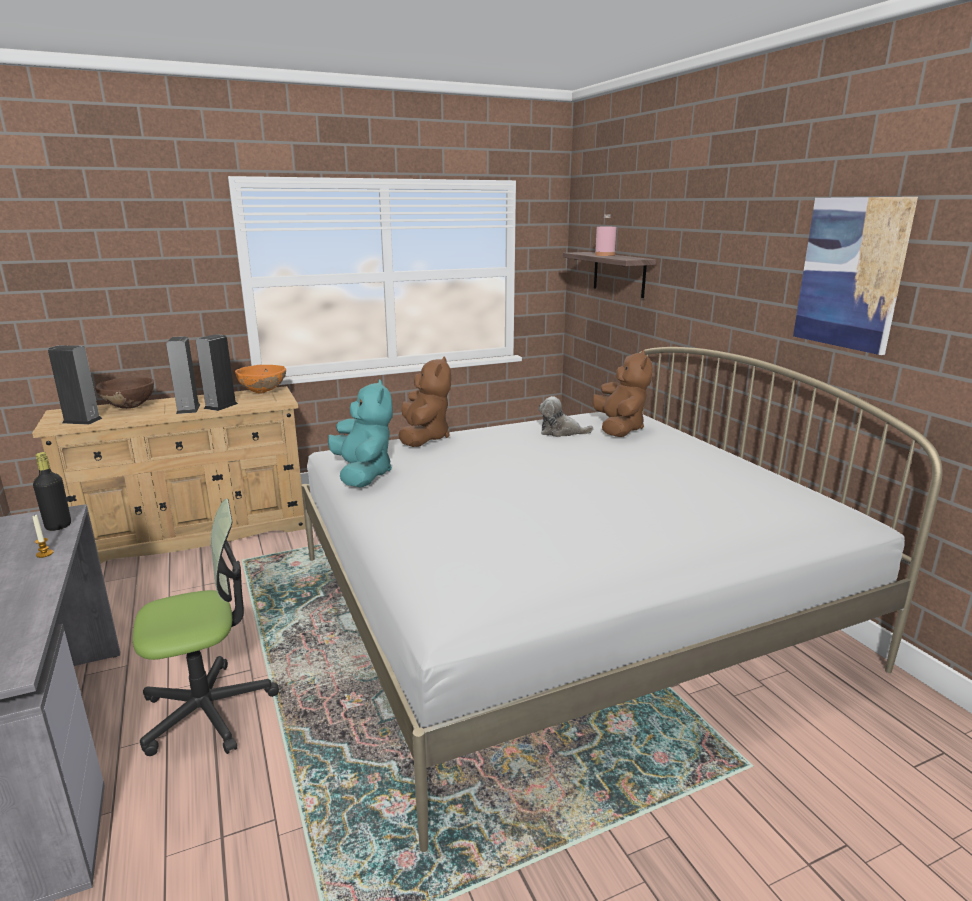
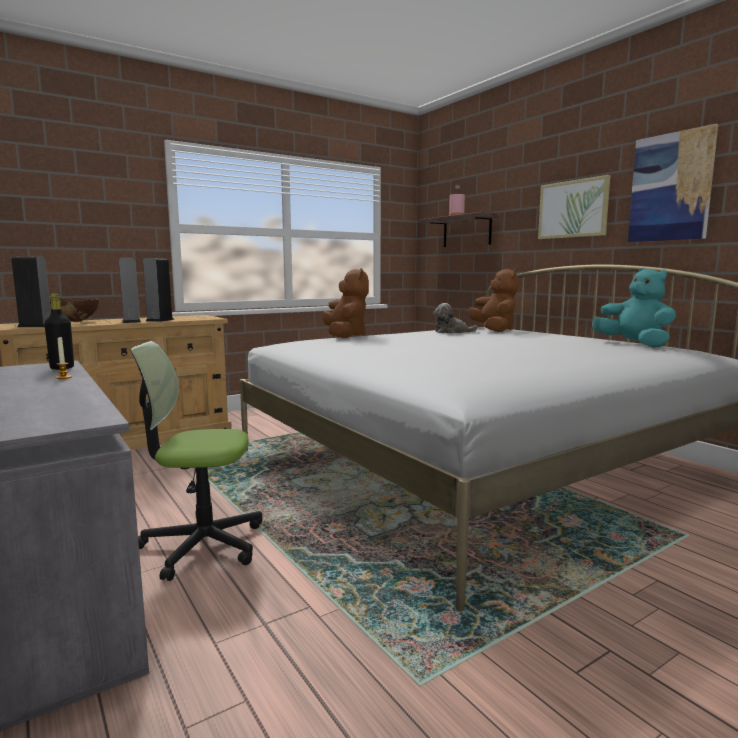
camera: 10 degrees left, 10 degrees down
(208, 710) = (202, 545): office chair -> office chair turned 150 degrees counterclockwise
(263, 392) = (190, 316): orange bowl -> none
(363, 474) = (313, 348): turquoise plush toy -> turquoise plush toy (634, 345)
(736, 275) = (573, 209): none -> picture

